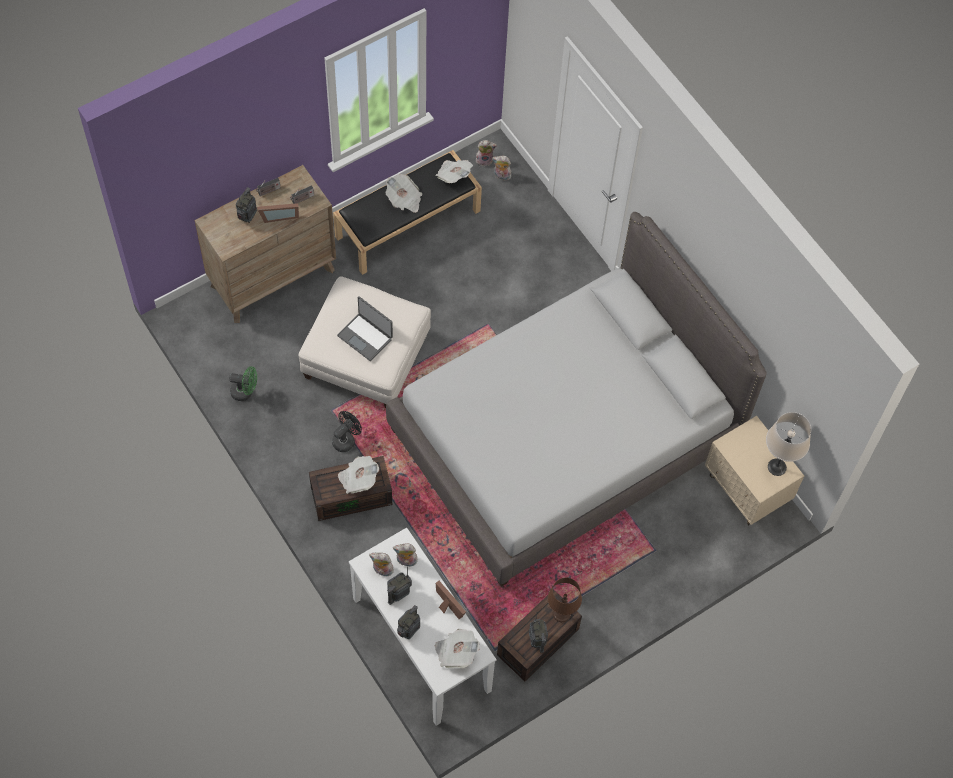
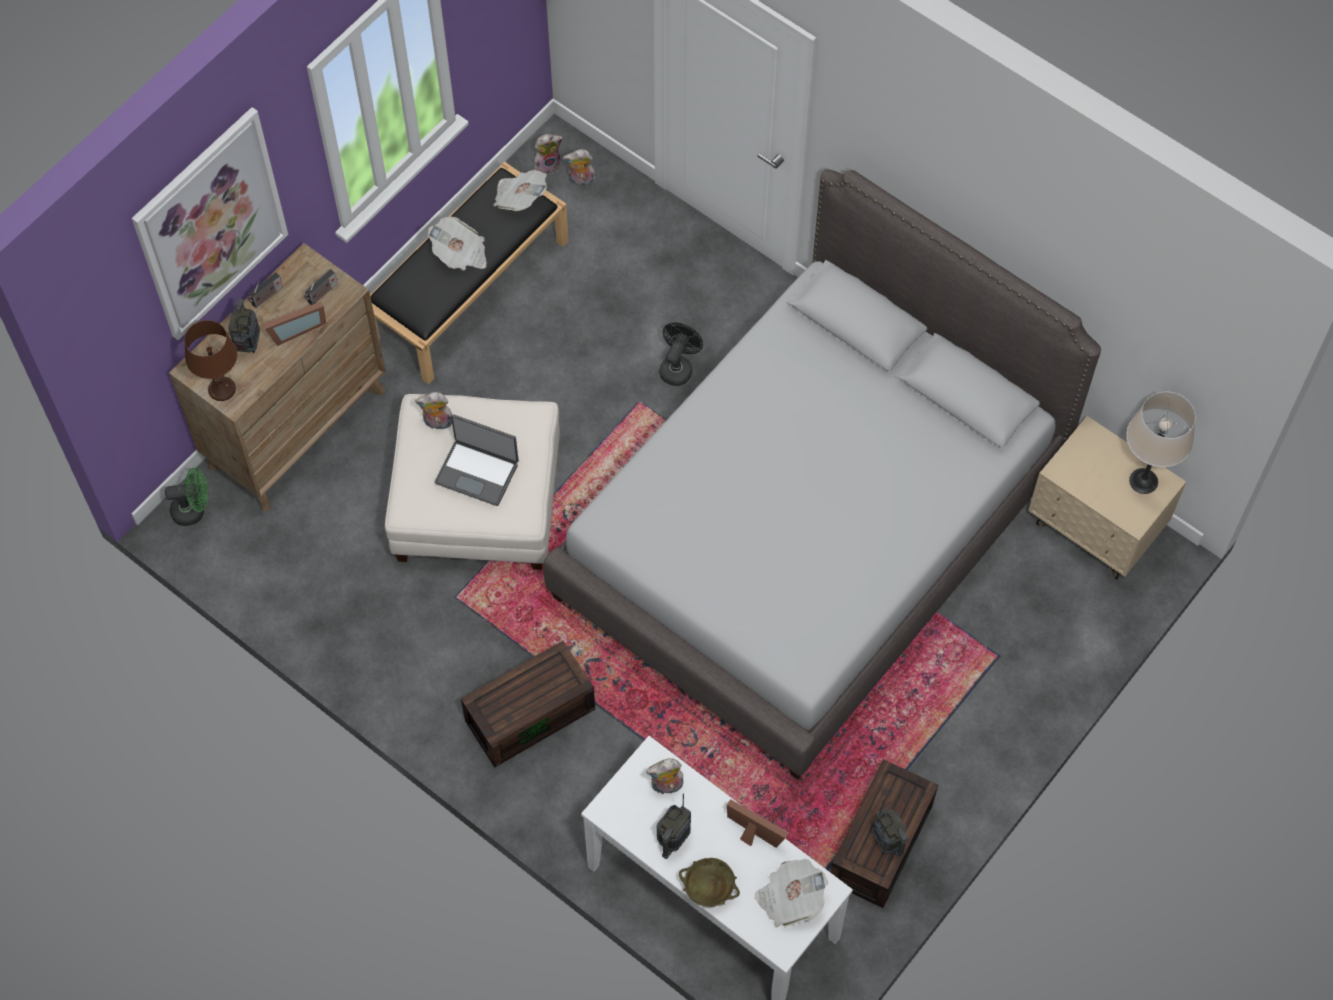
camera: 15 degrees left, 0 degrees up
(240, 137) = (210, 224): none -> picture
(245, 392) = (316, 610): green fan -> green fan (194, 510)
(346, 439) = (492, 634): black fan -> black fan (678, 367)
(358, 479) = (538, 686): newspaper -> none
(382, 570) = (636, 811): plush toy -> plush toy (437, 423)
(409, 630) = (709, 888): radio -> beige bowl
(562, 614) = (908, 791): brown table lamp -> brown table lamp (222, 389)

